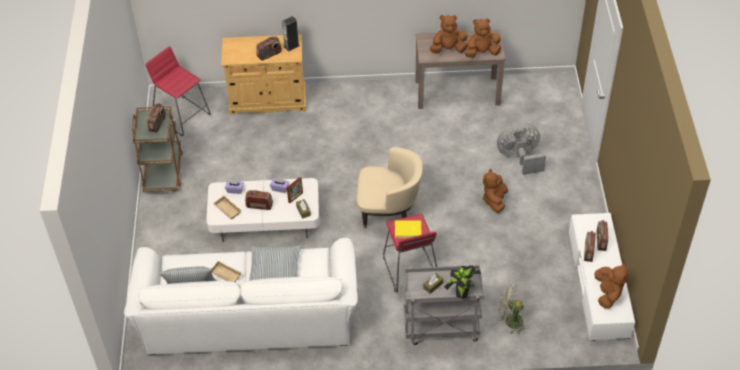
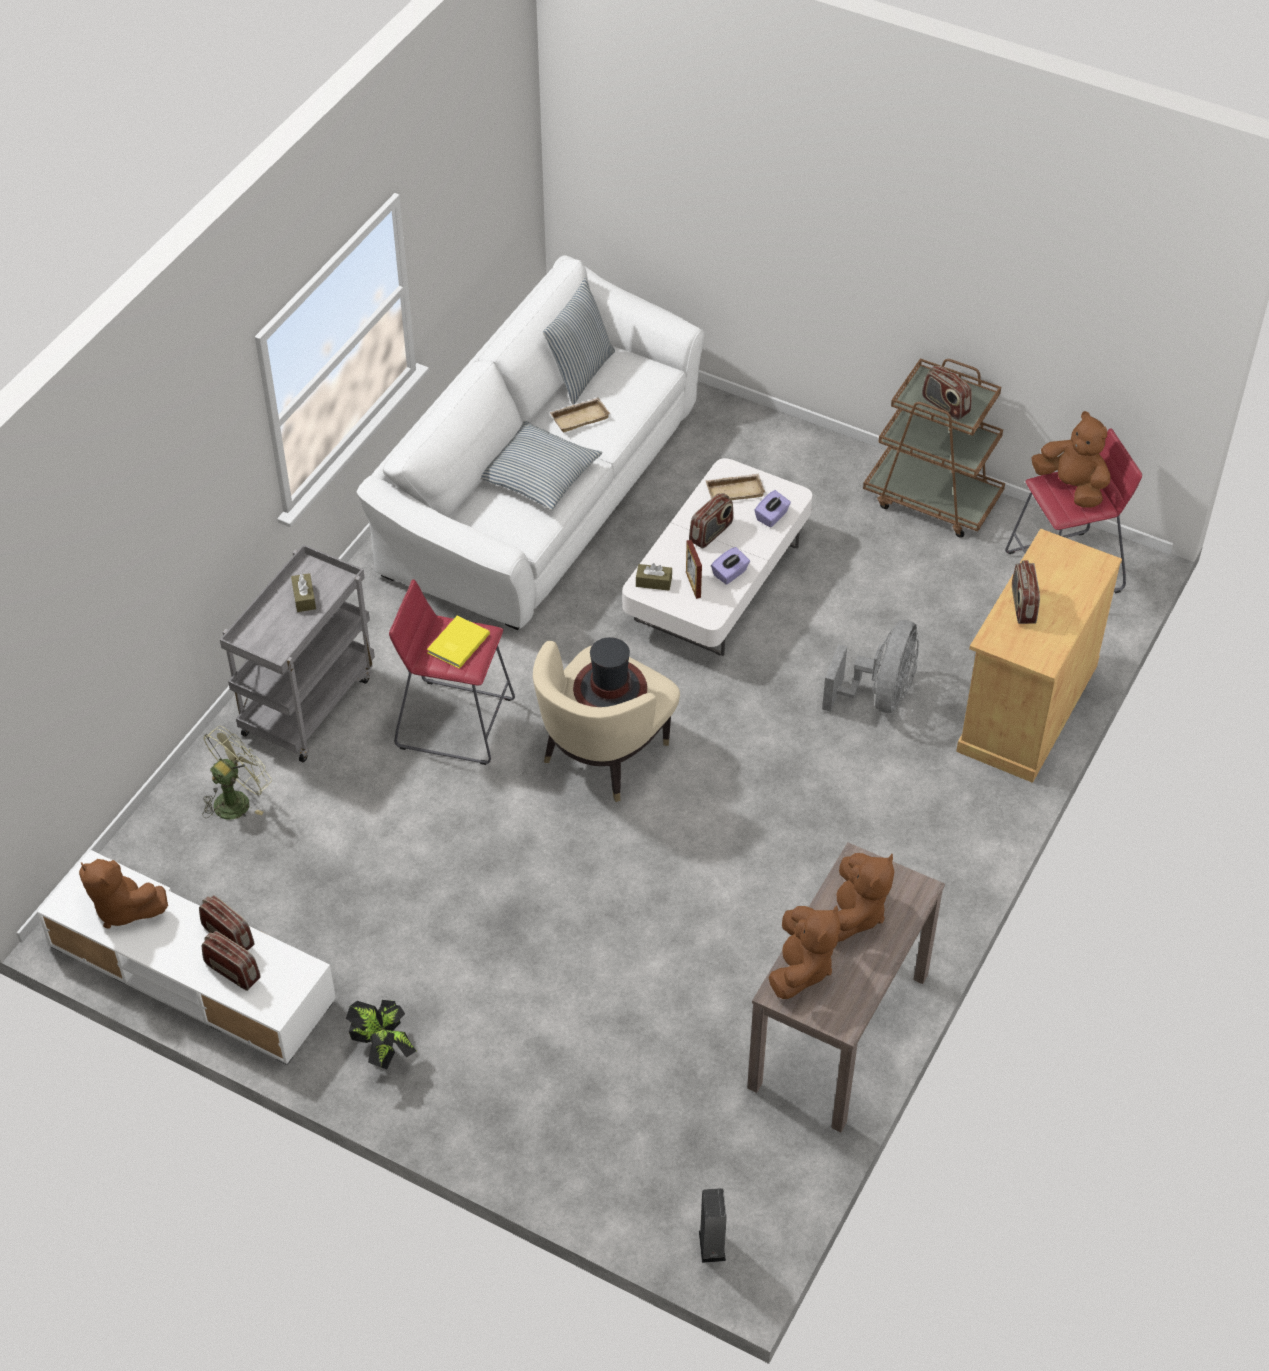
camera: 120 degrees right, 0 degrees up
(291, 46) = (1026, 648): speaker -> speaker (712, 1245)
(381, 186) = (609, 689): none -> hat
(462, 290) = (261, 628): potted plant -> potted plant (384, 1051)
(494, 200) = (503, 928): brown plush toy -> brown plush toy (1071, 487)
(520, 158) = (574, 1033): grey fan -> grey fan (879, 696)

